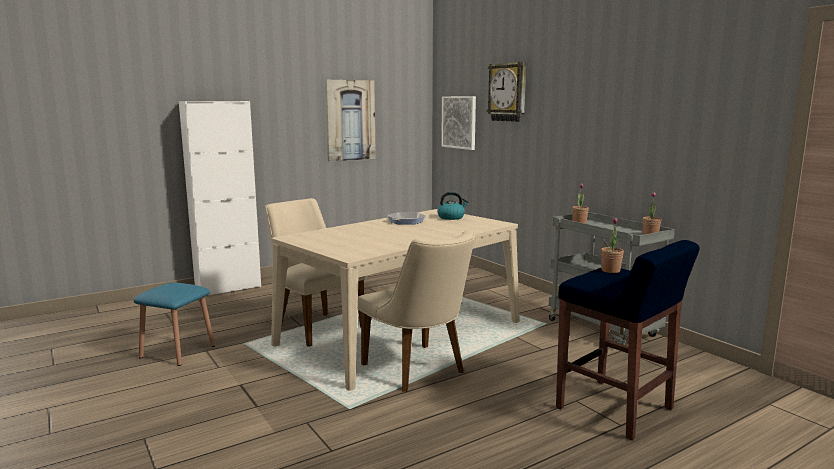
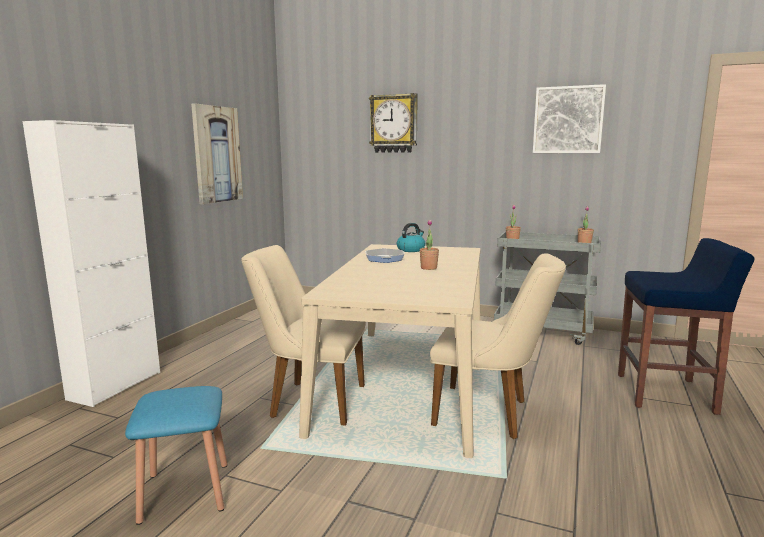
camera: 35 degrees left, 0 degrees up
(459, 122) = (324, 156): picture -> picture (568, 120)
(610, 270) = (646, 274): potted plant -> potted plant (428, 268)

